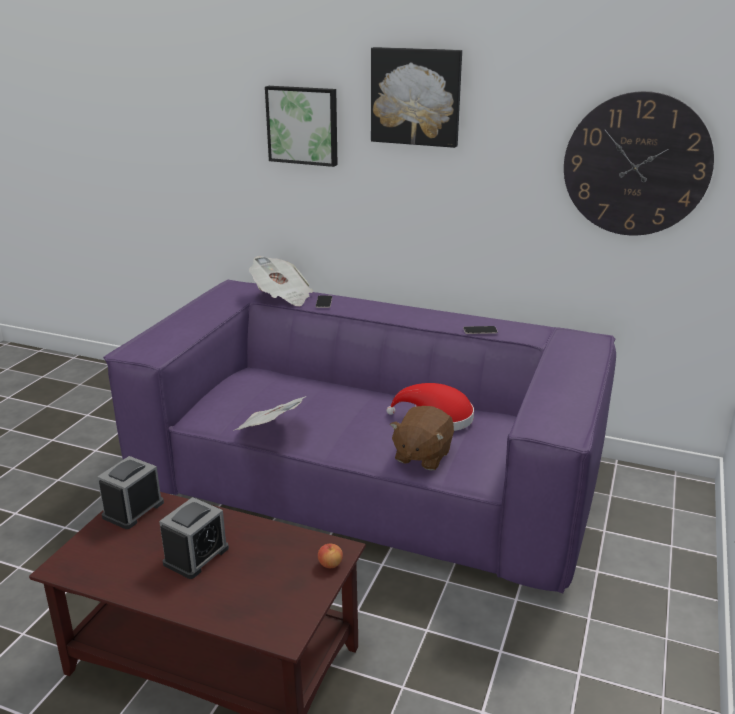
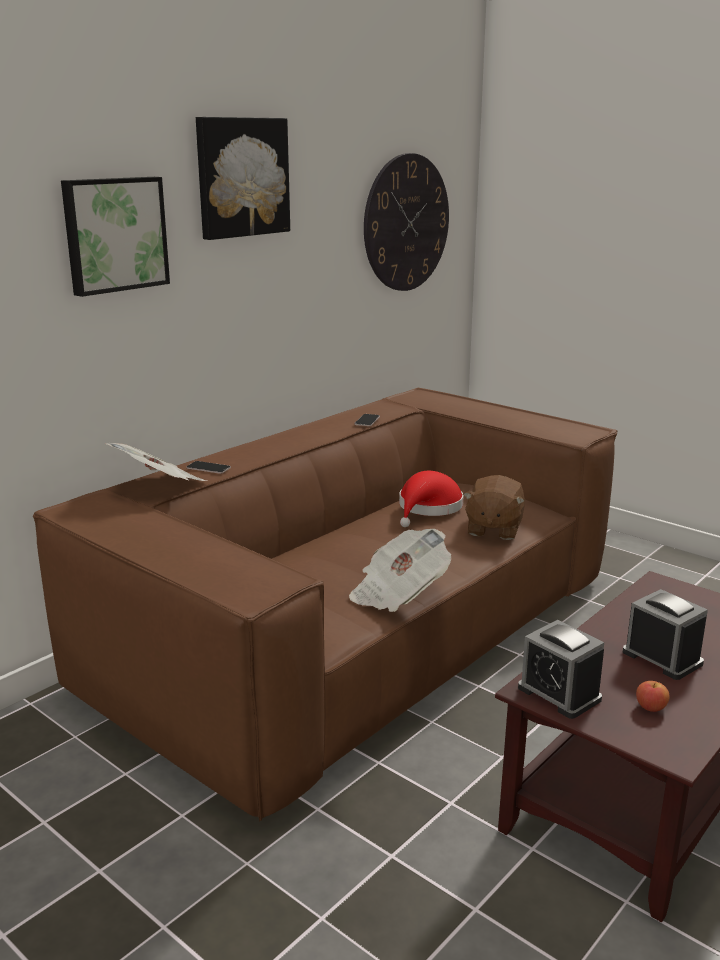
camera: 70 degrees left, 5 degrees down
(330, 564) = (681, 590): apple -> apple (651, 707)
(367, 477) = (360, 632): purple sofa -> brown sofa
(422, 456) = (493, 529): brown plush toy -> brown plush toy turned 60 degrees clockwise

